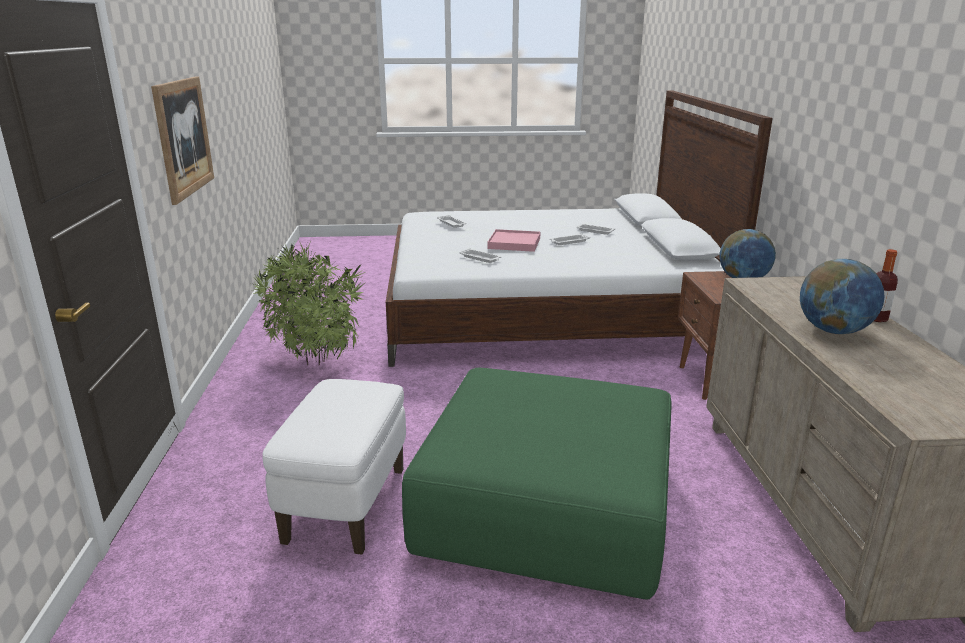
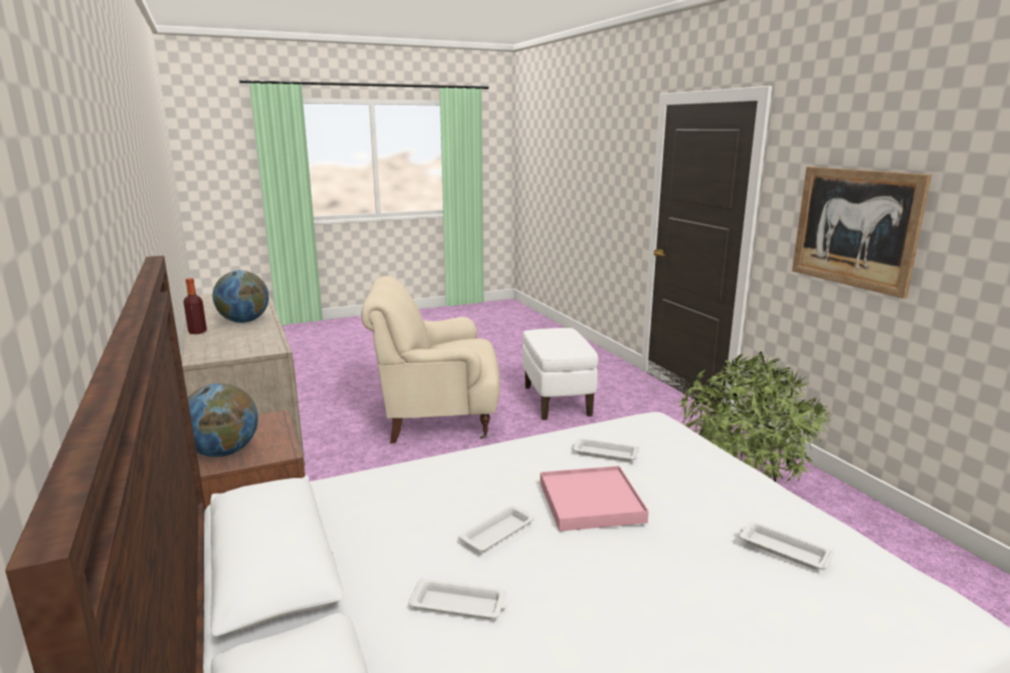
camera: 160 degrees right, 5 degrees down
(548, 505) = (436, 419): green ottoman -> beige armchair

